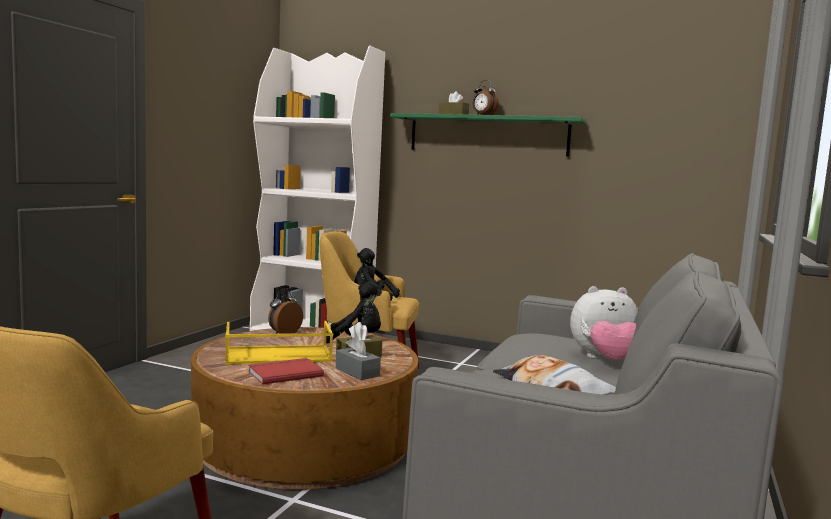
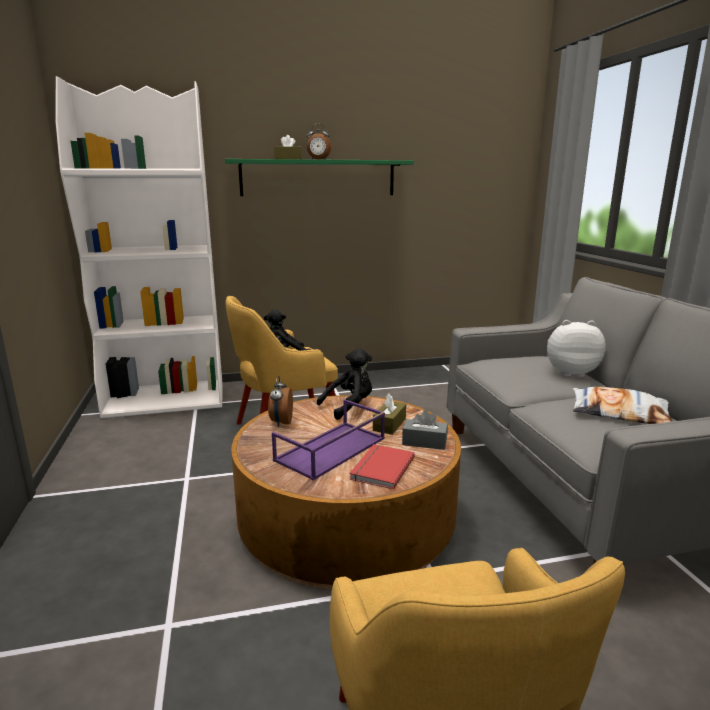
camera: 35 degrees left, 10 degrees up
(277, 355) = (331, 450): yellow tray -> purple tray
(604, 360) = (570, 373): plush toy -> plush toy turned 135 degrees counterclockwise

